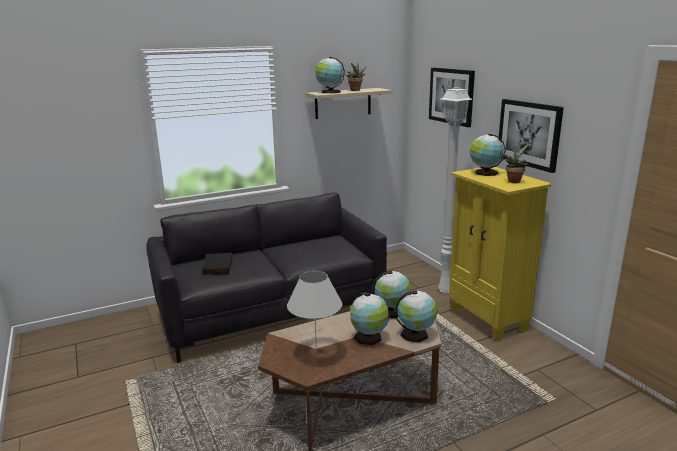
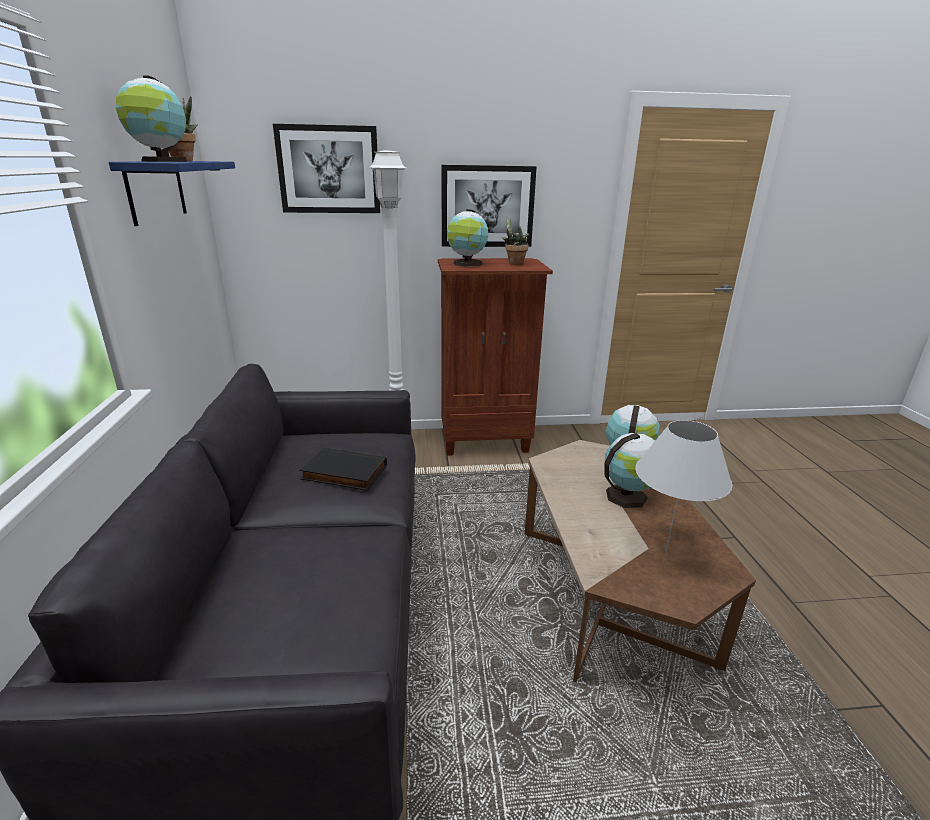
camera: 70 degrees left, 5 degrees up
(216, 266) = (289, 602): black book -> black book (343, 473)
(343, 103) = (156, 190): beige shelf -> blue shelf
(391, 311) = (561, 462): globe -> none
(487, 320) = (485, 443): yellow cabinet -> brown cabinet

